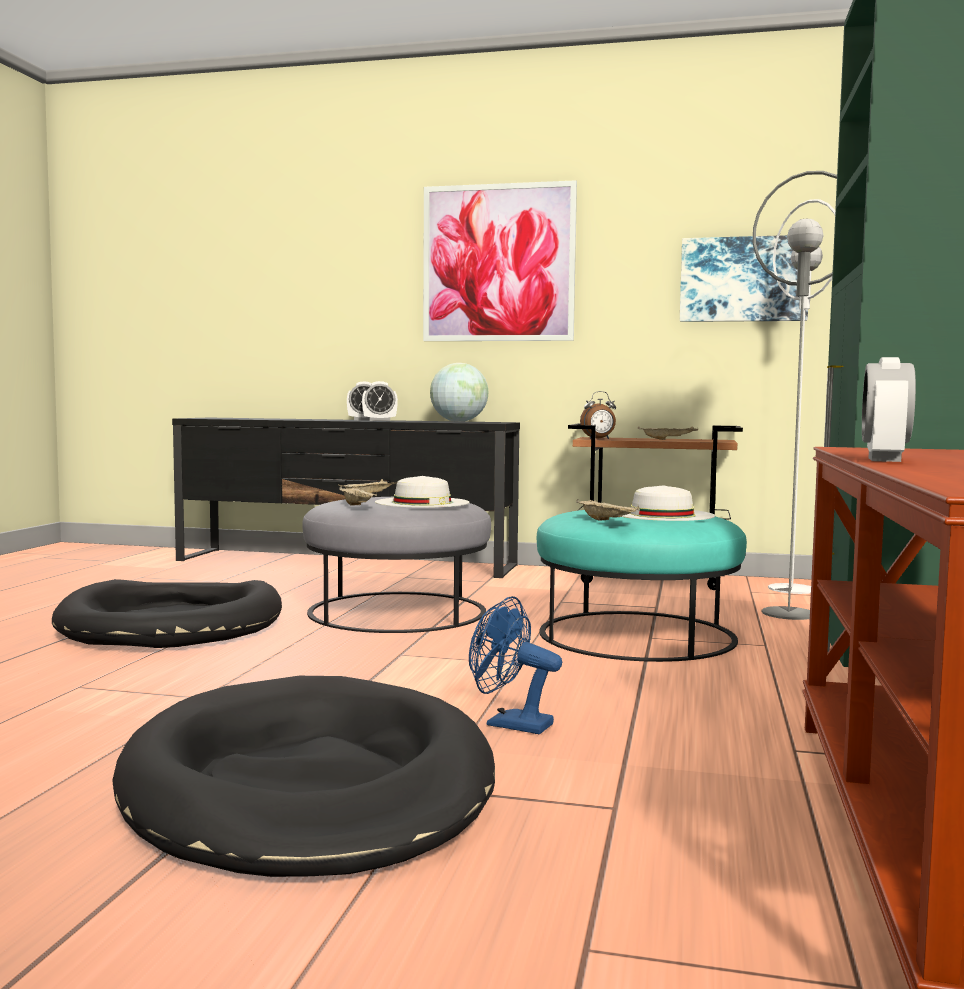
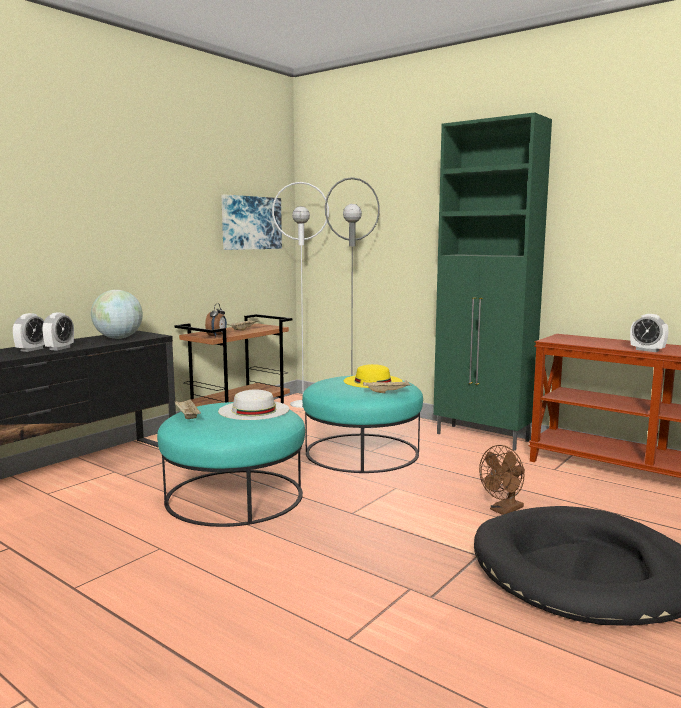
camera: 65 degrees left, 5 degrees up
(173, 624) = (170, 583): black dog bed -> none
(357, 505) = (249, 425): beige tray -> none
(397, 611) = (234, 495): grey ottoman -> turquoise ottoman
(498, 263) = (108, 203): picture -> none
(509, 724) = (503, 510): blue fan -> brown fan
(662, 514) = (372, 381): white hat -> yellow hat

